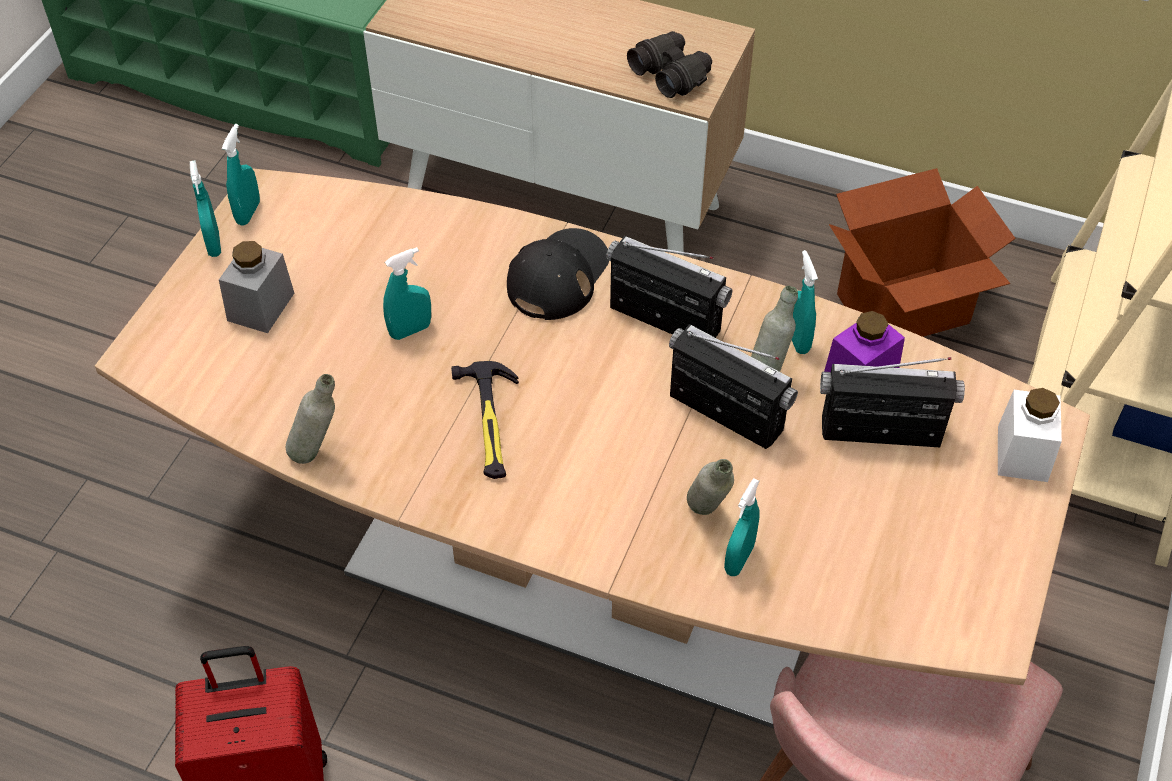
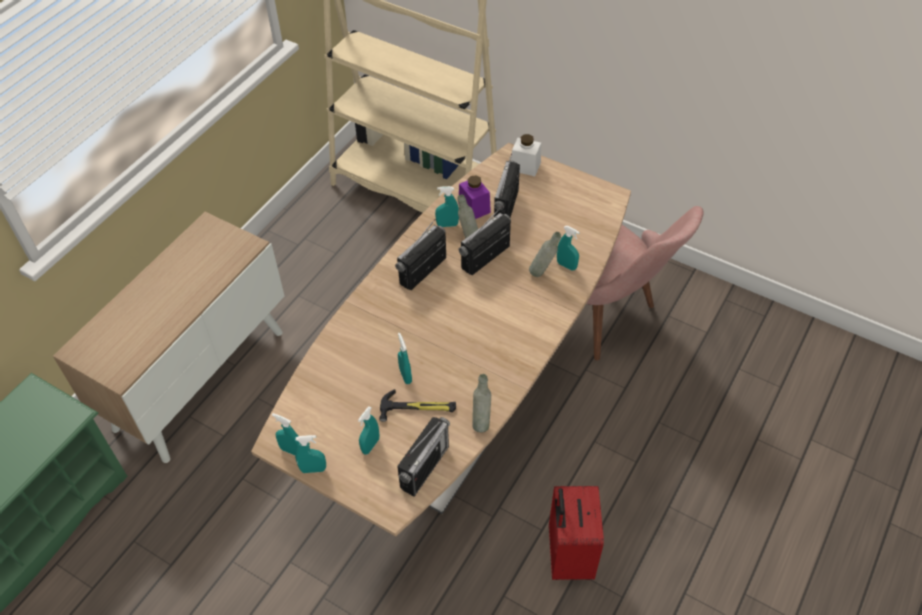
camera: 80 degrees left, 0 degrees up
(218, 385) = (424, 467): none -> radio
(261, 307) = (370, 445): grey jar -> turquoise spray bottle
(490, 423) = (474, 347): hammer -> hammer (418, 407)
(558, 276) = (383, 309): black cap -> none
(671, 73) = (227, 251): black binoculars -> none
(904, 310) = (333, 243): cardboard box -> none

